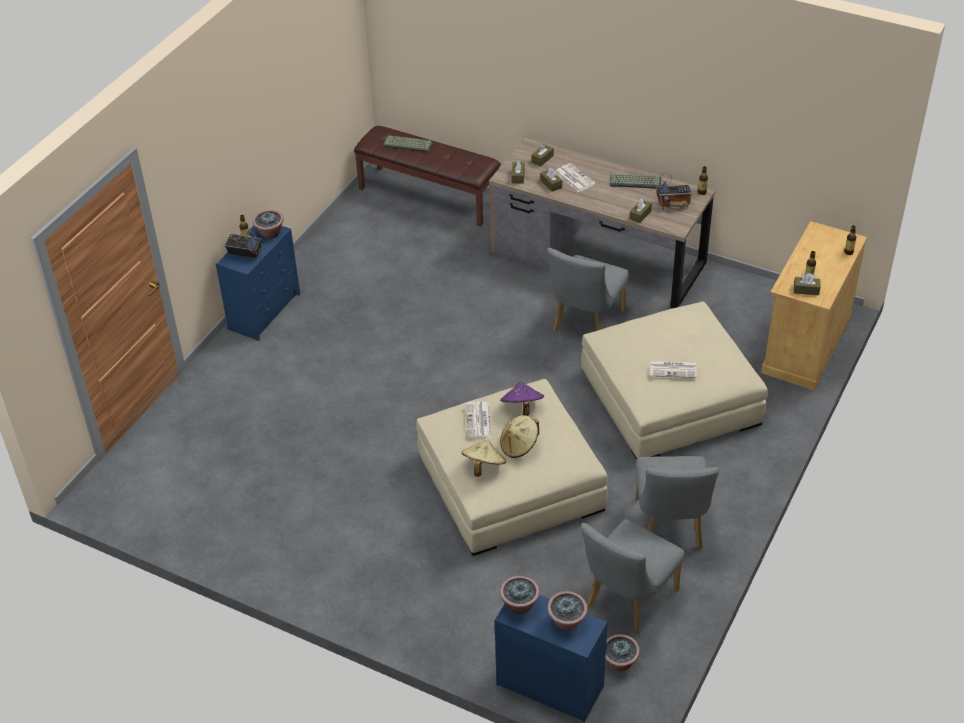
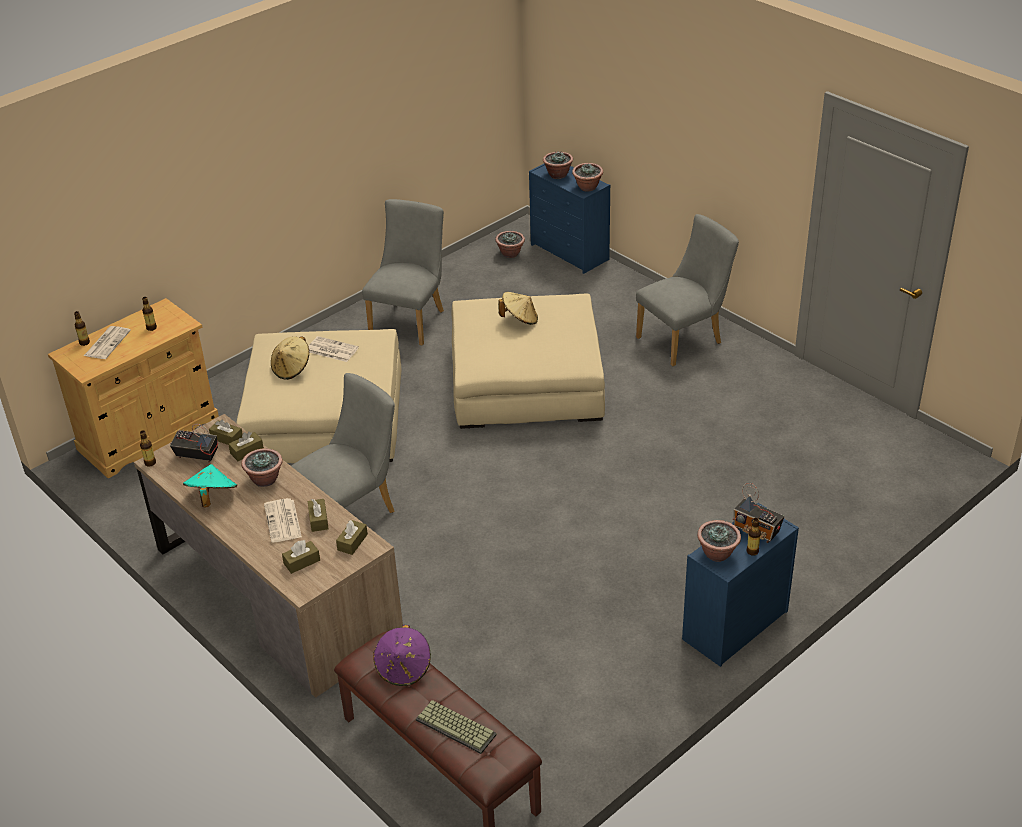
camera: 160 degrees left, 5 degrees down
(479, 421) = (546, 346): newspaper -> newspaper (107, 343)
(483, 466) = (561, 311): beige hat -> beige hat (292, 369)
(522, 408) = (498, 349): purple hat -> purple hat (404, 668)
(609, 200) = (265, 479): none -> potted plant
(627, 602) = (480, 284): grey chair -> grey chair (684, 339)
(636, 181) = (212, 497): keyboard -> turquoise hat
(806, 290) = (167, 317): brown tissue box -> brown tissue box (227, 438)

